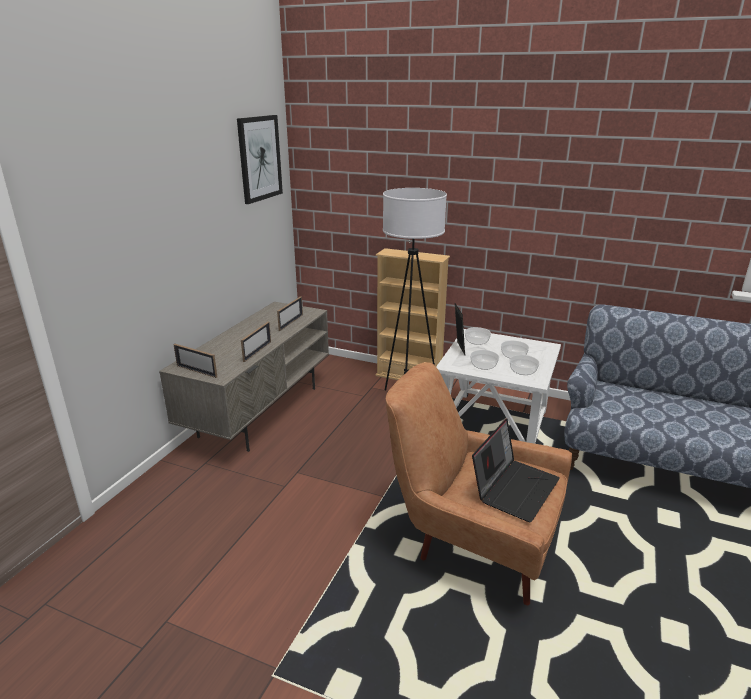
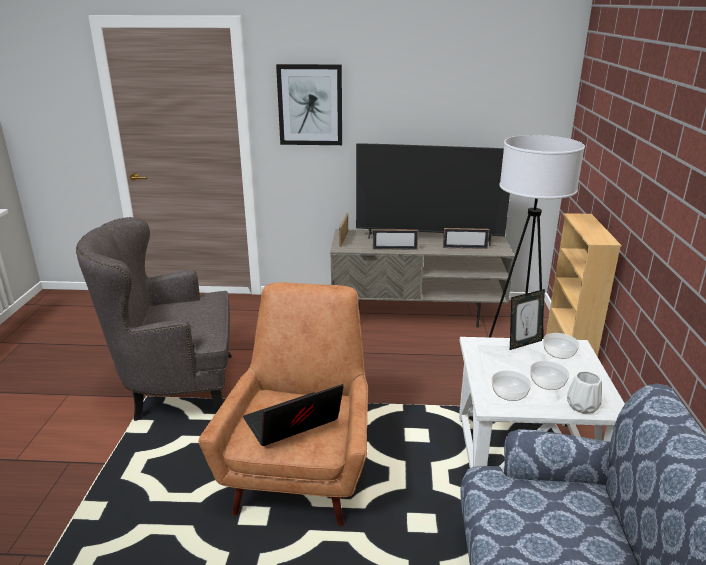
camera: 70 degrees right, 0 degrees up
(252, 331) = (428, 239): none -> television
(259, 158) = (518, 84): picture -> picture (310, 105)
(283, 635) = (177, 392): none -> grey armchair
(483, 366) = (495, 364): bowl -> none
(514, 487) = (292, 424): laptop -> laptop turned 135 degrees clockwise
(542, 353) = (581, 406): none -> white vase

